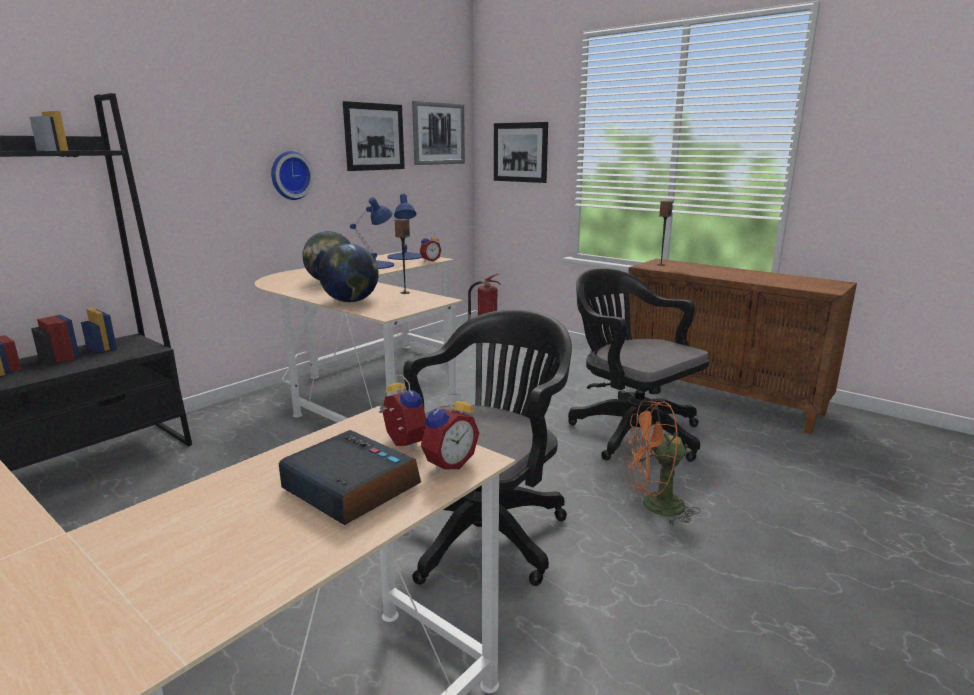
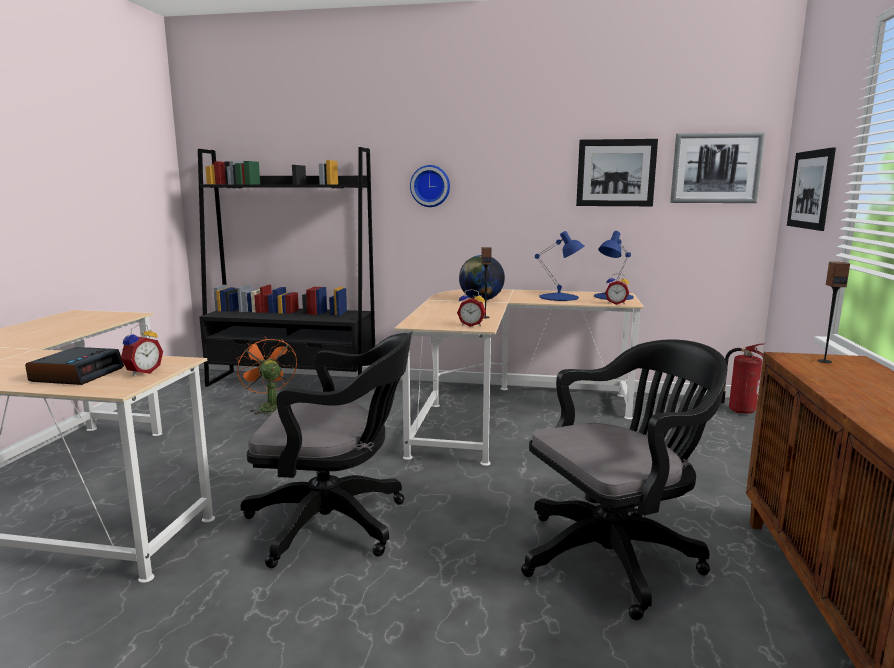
camera: 60 degrees right, 5 degrees down
(290, 175) = (512, 207): wall clock -> wall clock (430, 186)
(351, 301) = (434, 313): globe -> none
(448, 463) = (113, 385): alarm clock -> alarm clock (471, 325)
(630, 432) = (615, 555): black office chair -> black office chair turned 45 degrees clockwise
(654, 506) = (453, 607): orange fan -> orange fan (269, 406)

